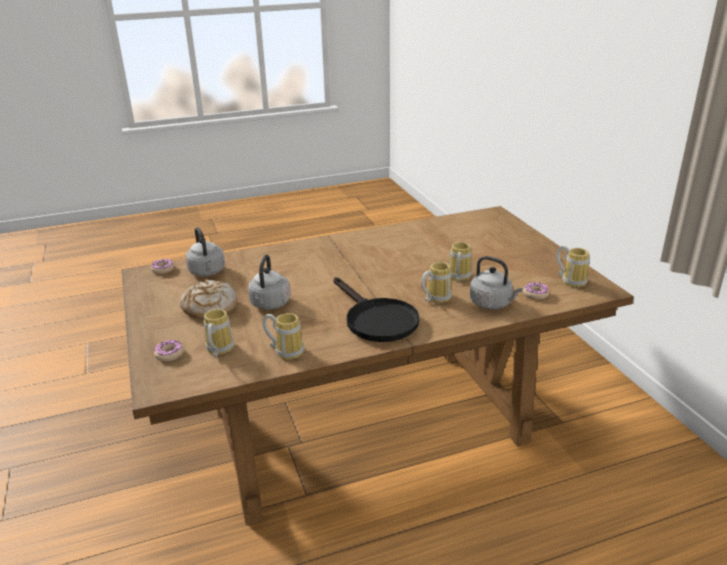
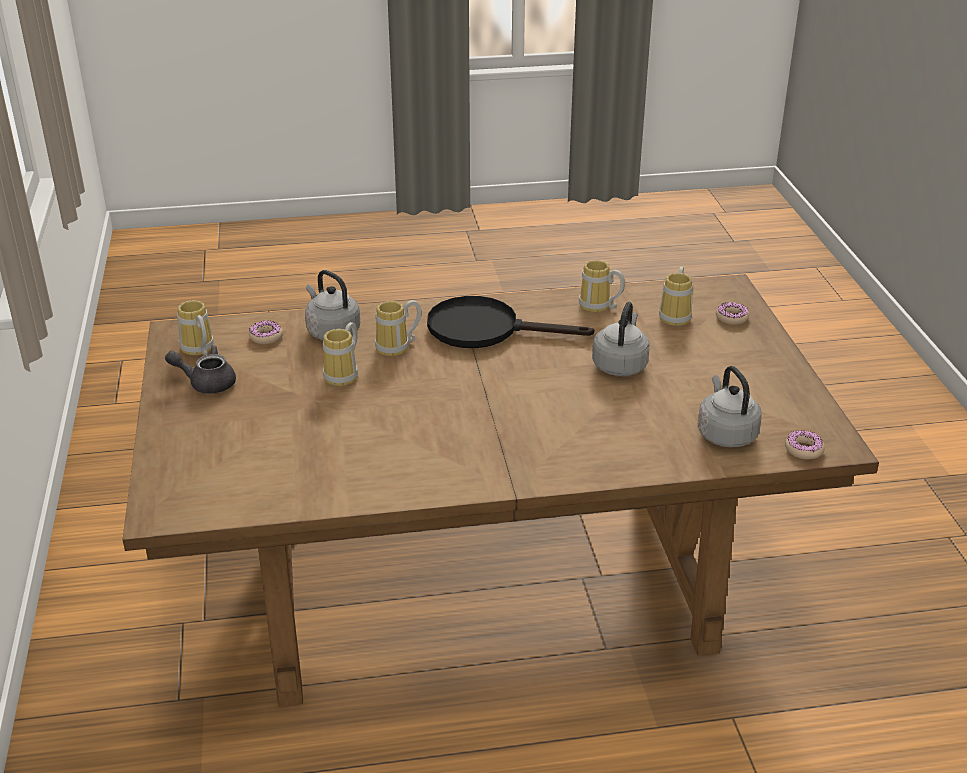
camera: 170 degrees left, 5 degrees up
(209, 307) = (703, 370): bread -> none
(376, 319) = (486, 329): black frying pan -> black frying pan turned 60 degrees counterclockwise
(540, 263) = (206, 383): none -> grey teapot

